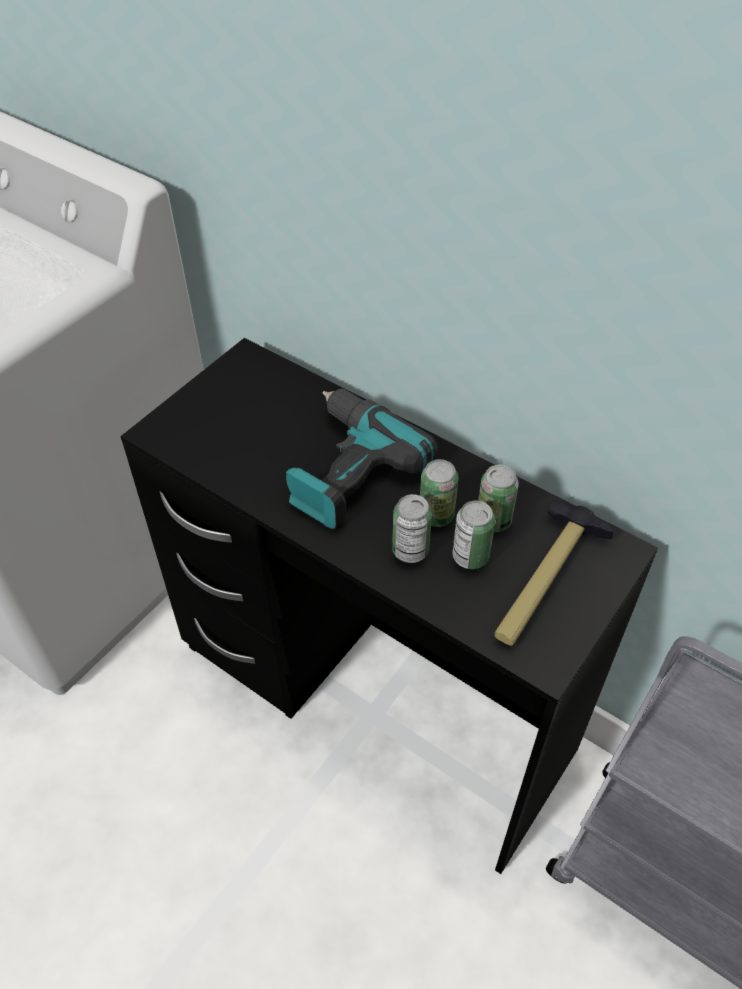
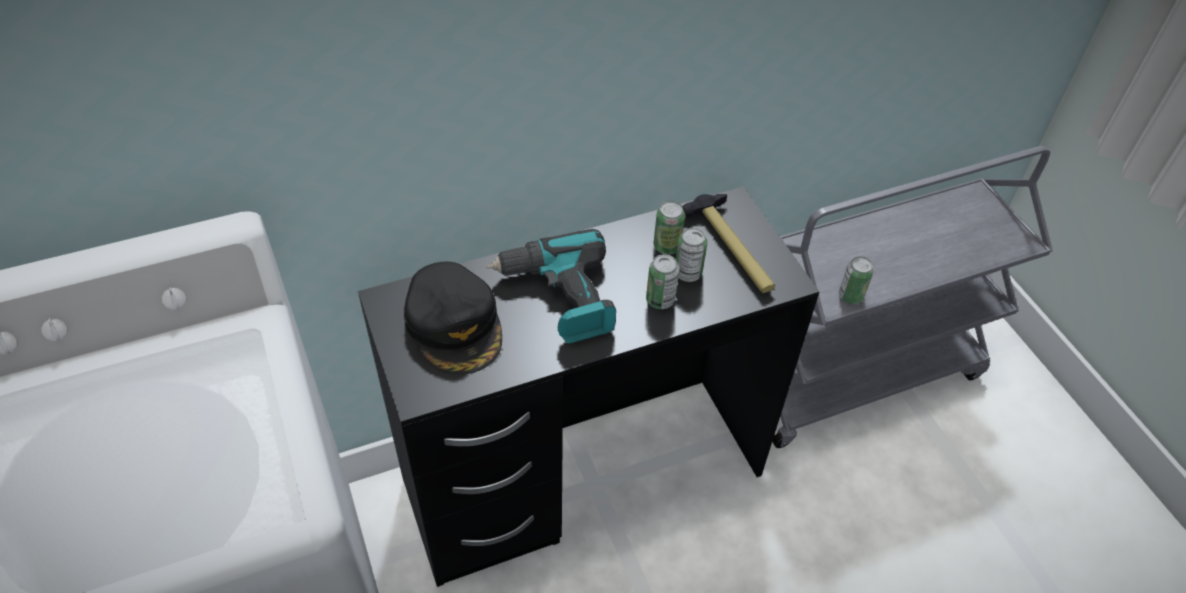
camera: 60 degrees left, 0 degrees up
(253, 415) = (455, 325): none -> black cap
(436, 515) = (640, 271): can -> can (850, 296)

